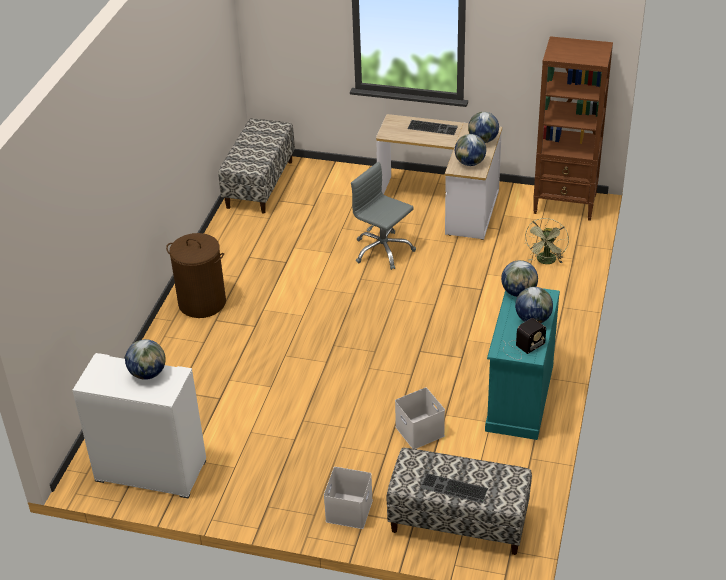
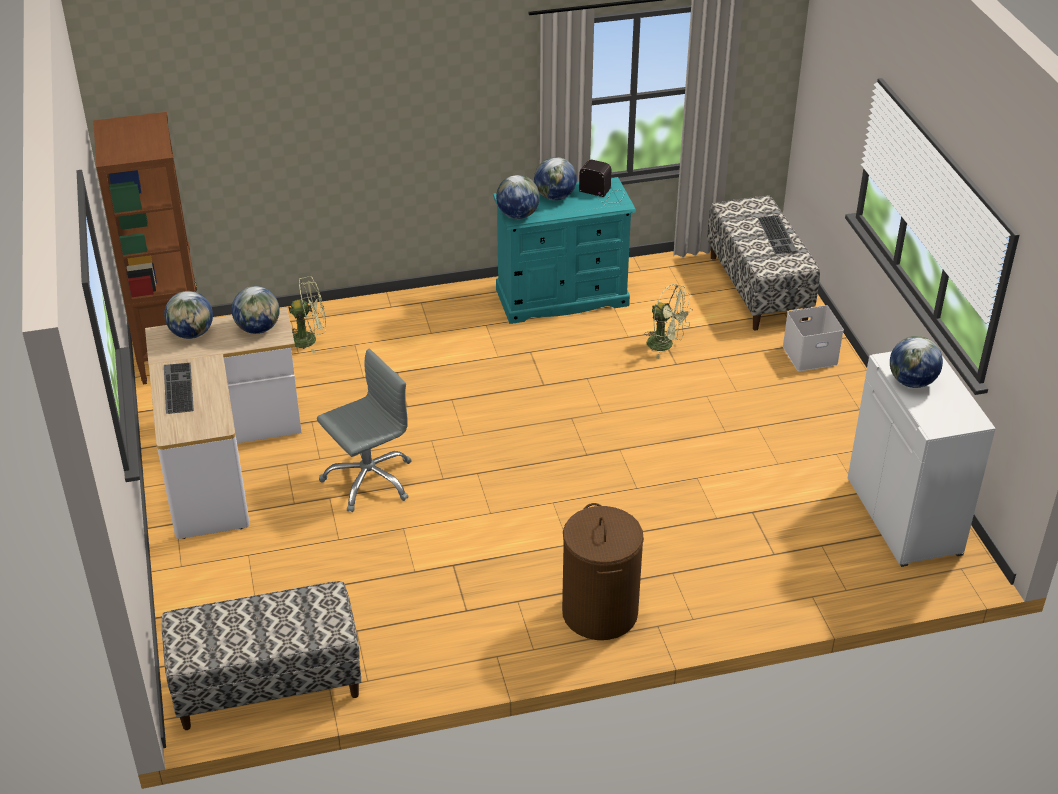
camera: 120 degrees left, 0 degrees up
(383, 251) = (368, 480): grey office chair -> grey office chair turned 135 degrees counterclockwise
(421, 431) = (665, 345): white storage box -> green fan

